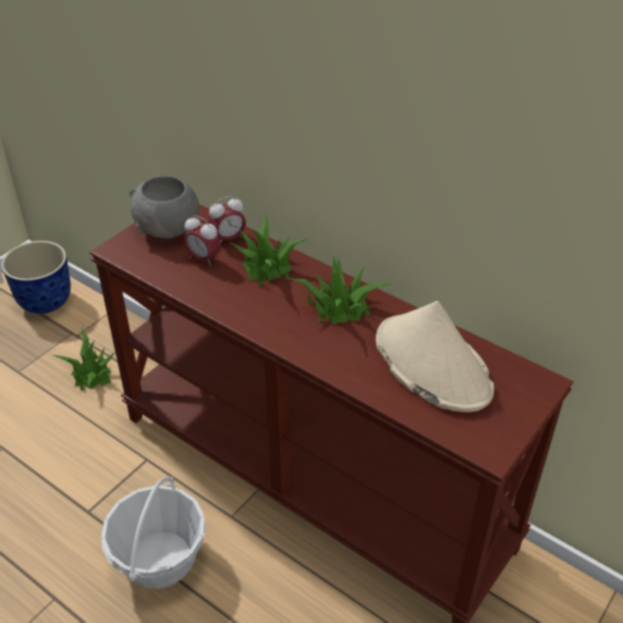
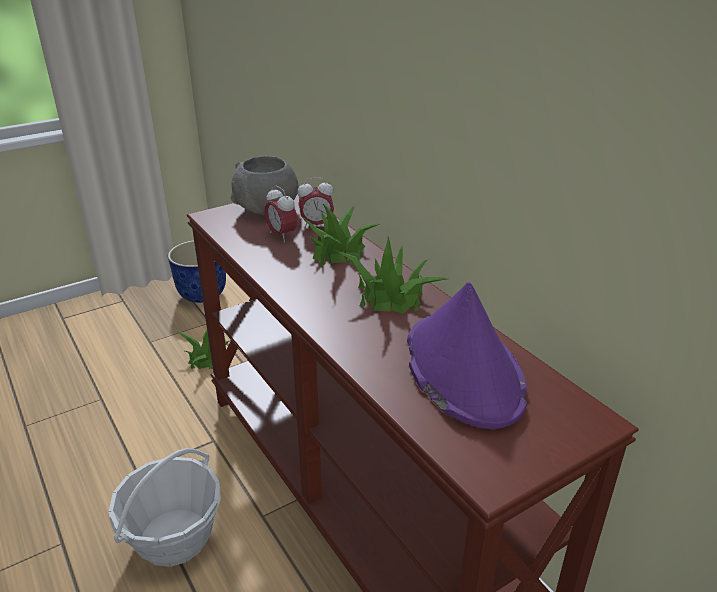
camera: 20 degrees right, 10 degrees down
(431, 364) = (462, 370): beige hat -> purple hat

